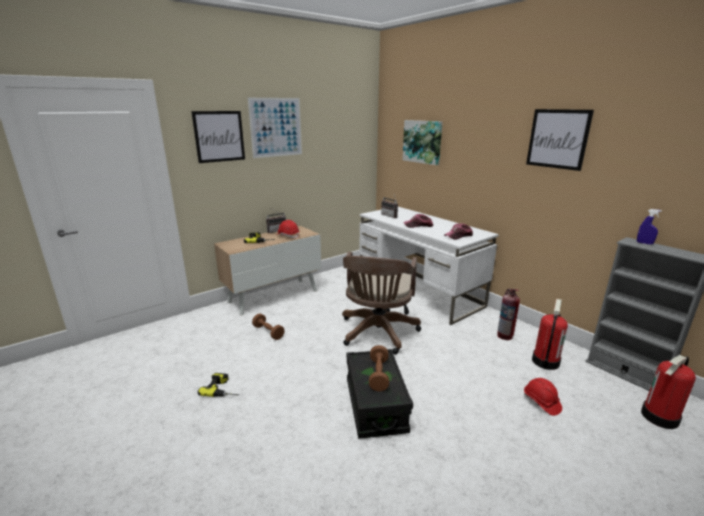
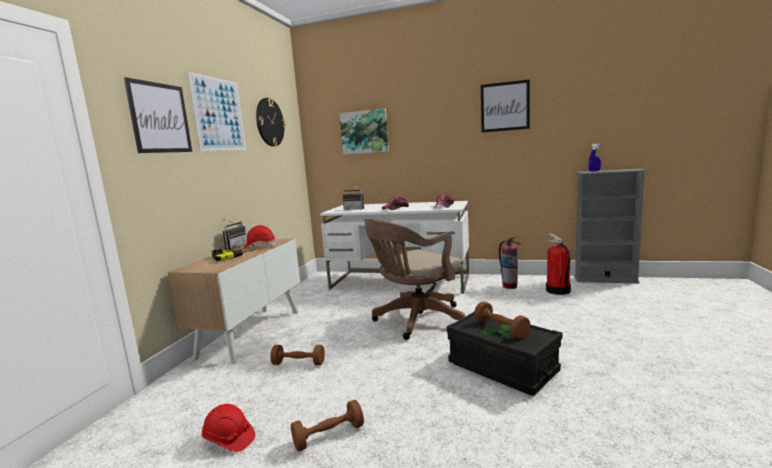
camera: 35 degrees left, 10 degrees down
(223, 389) = (329, 436): power drill -> brown dumbbell
(335, 127) = (270, 122): none -> wall clock
(377, 334) = (416, 320): brown office chair -> brown office chair turned 75 degrees clockwise
(541, 402) = (595, 312): red hard hat -> red hard hat (229, 439)
(660, 417) = (656, 293): fire extinguisher -> none

